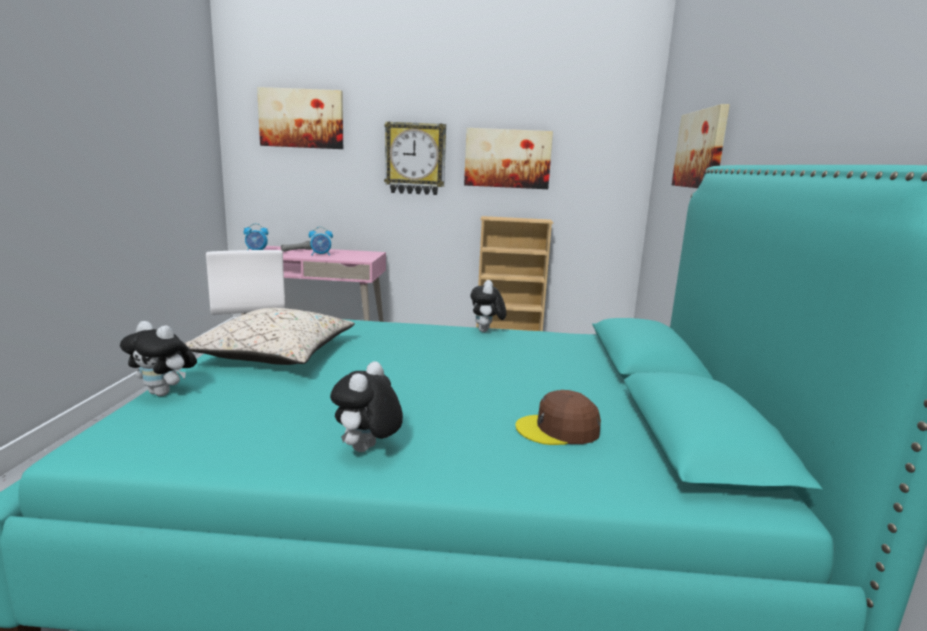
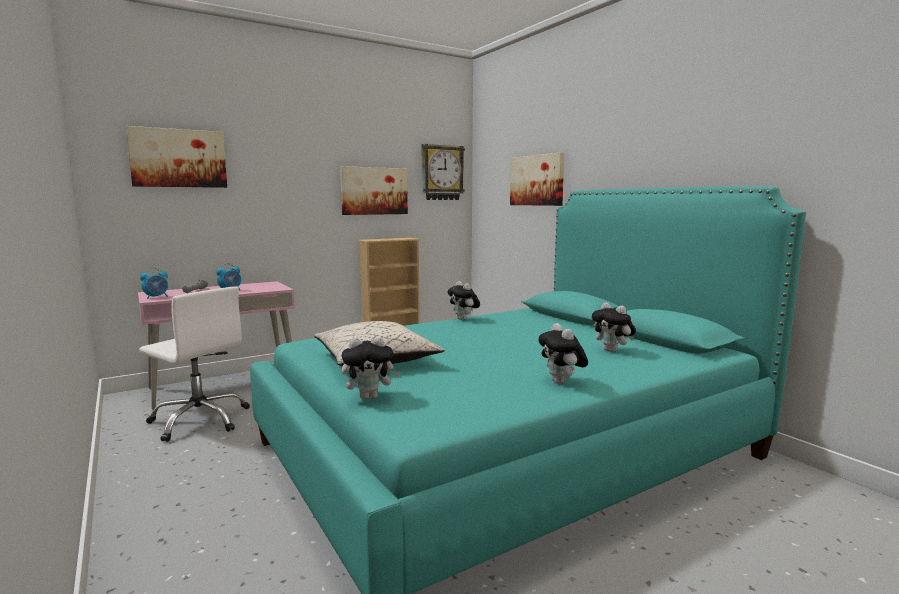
camera: 35 degrees left, 5 degrees down
(415, 159) = (297, 194): wall clock -> wall clock (441, 172)
(558, 429) = (612, 351): brown cap -> plush toy

